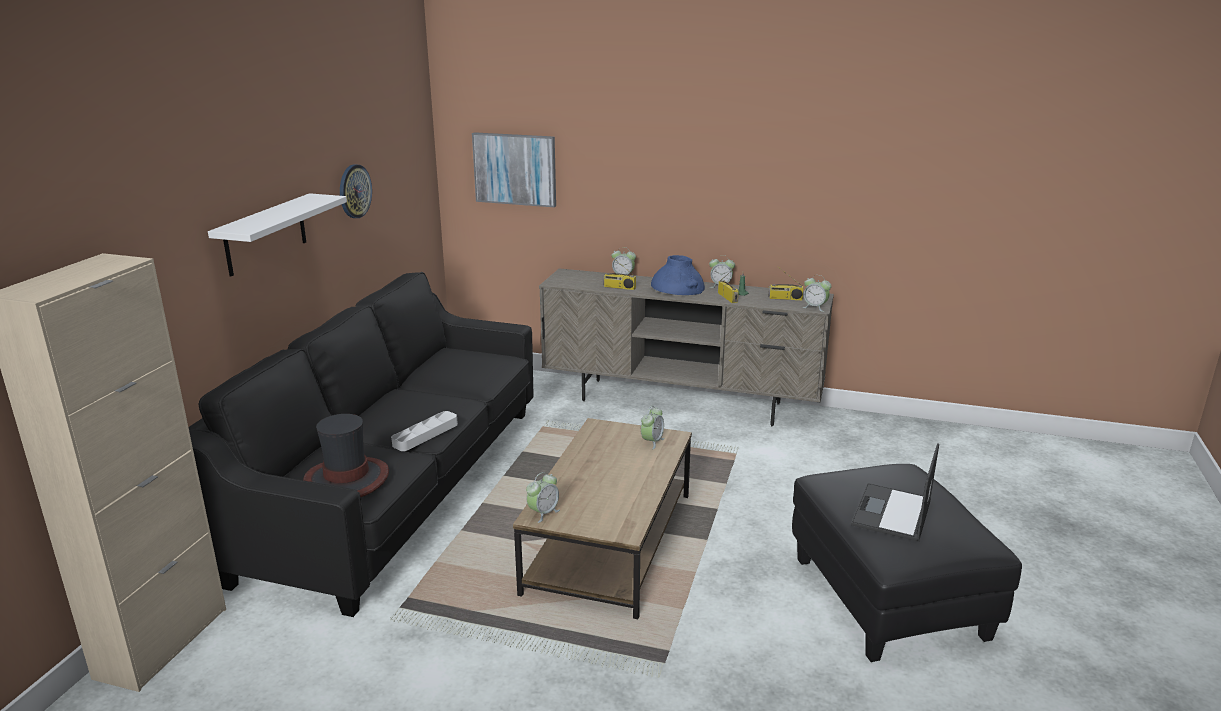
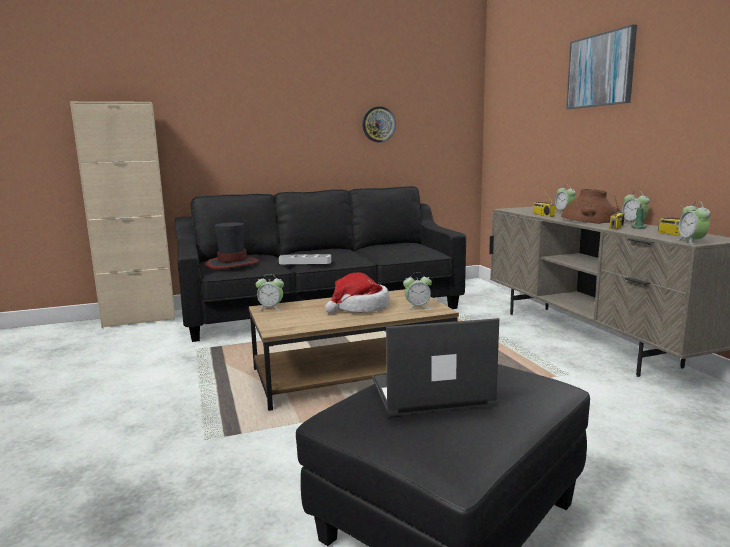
camera: 55 degrees right, 10 degrees down
(265, 234) = (285, 130): white shelf -> none
(515, 169) = (517, 125): picture -> picture (600, 70)
(613, 467) = (360, 307): none -> hat
(677, 288) = (589, 220): blue vase -> brown vase

